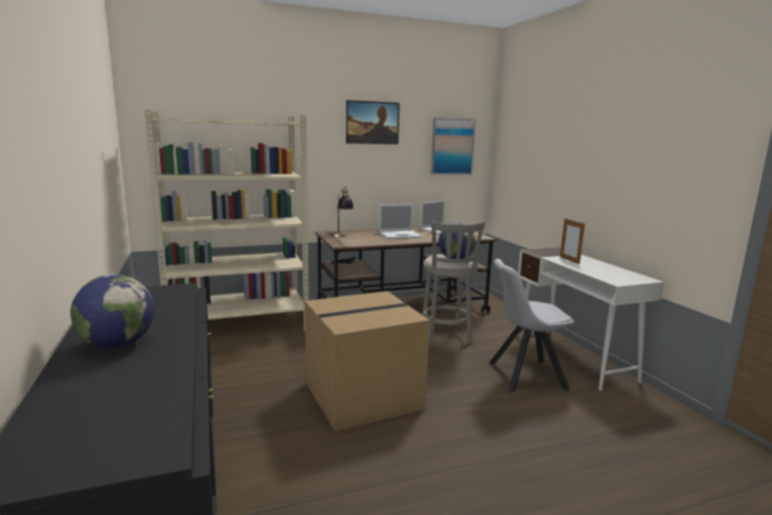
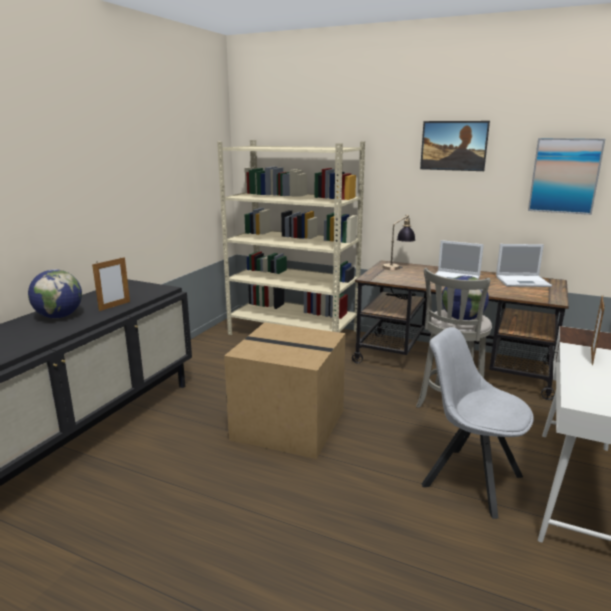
camera: 45 degrees right, 5 degrees up
(166, 316) = (114, 306): none -> picture frame

